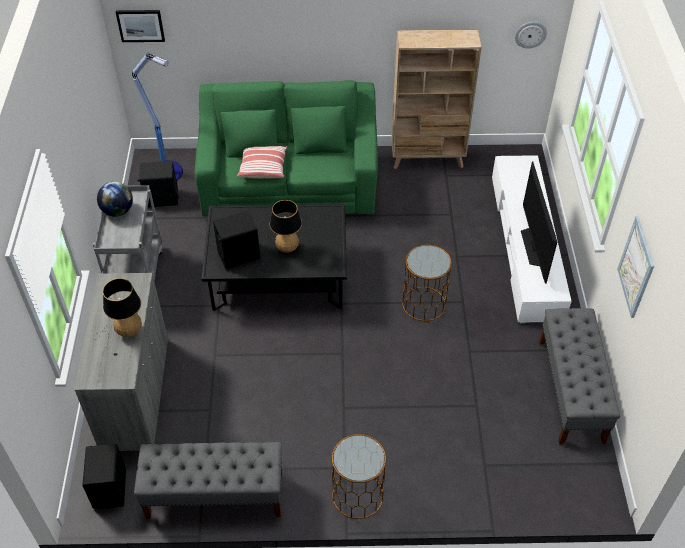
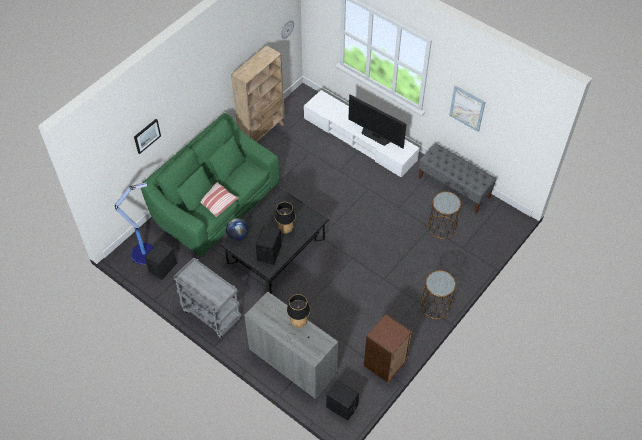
camera: 50 degrees left, 5 degrees up
(118, 211) = (195, 283): globe -> globe (237, 236)
(140, 25) = (100, 175): picture -> picture (147, 135)
(214, 495) = (385, 363): grey bench -> brown bookcase
(424, 303) = (354, 204): brown side table -> brown side table (441, 227)

